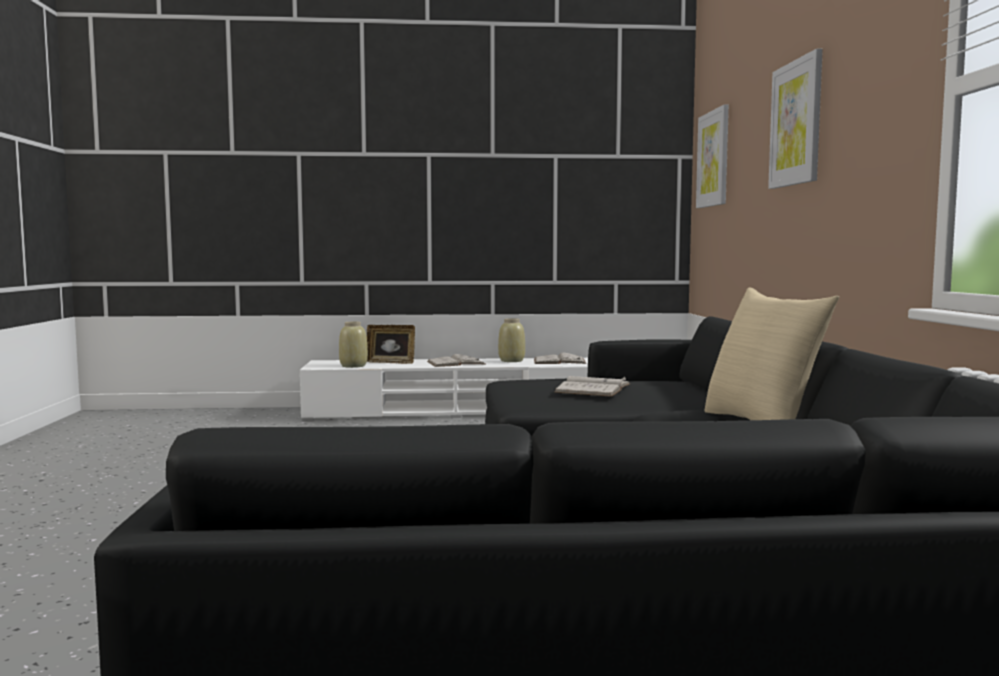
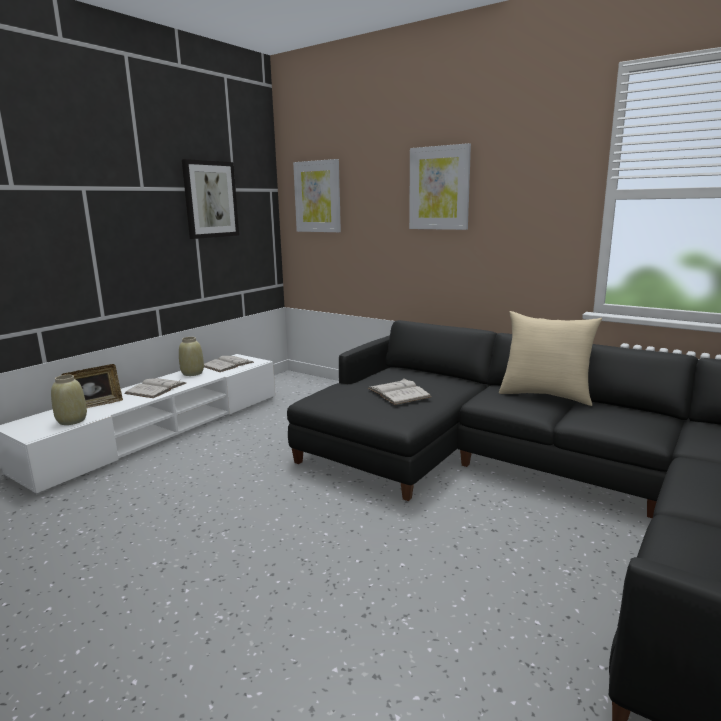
camera: 50 degrees left, 10 degrees up
(578, 167) = (210, 199): none -> picture

